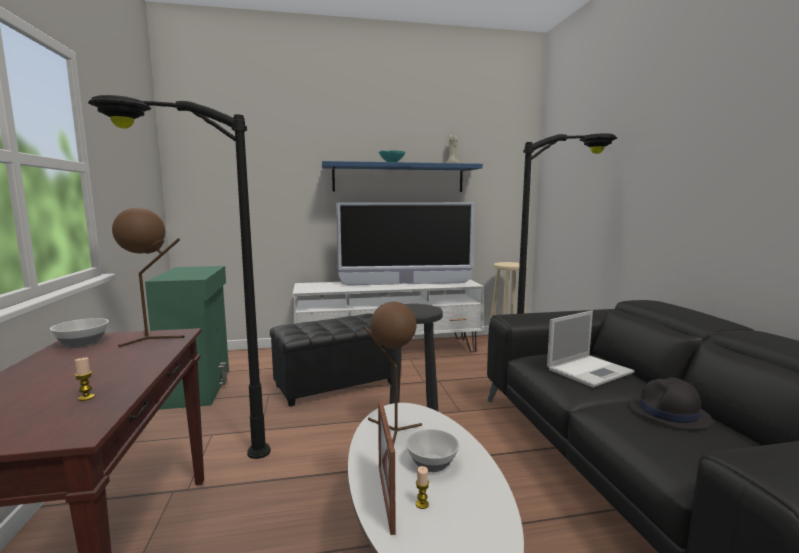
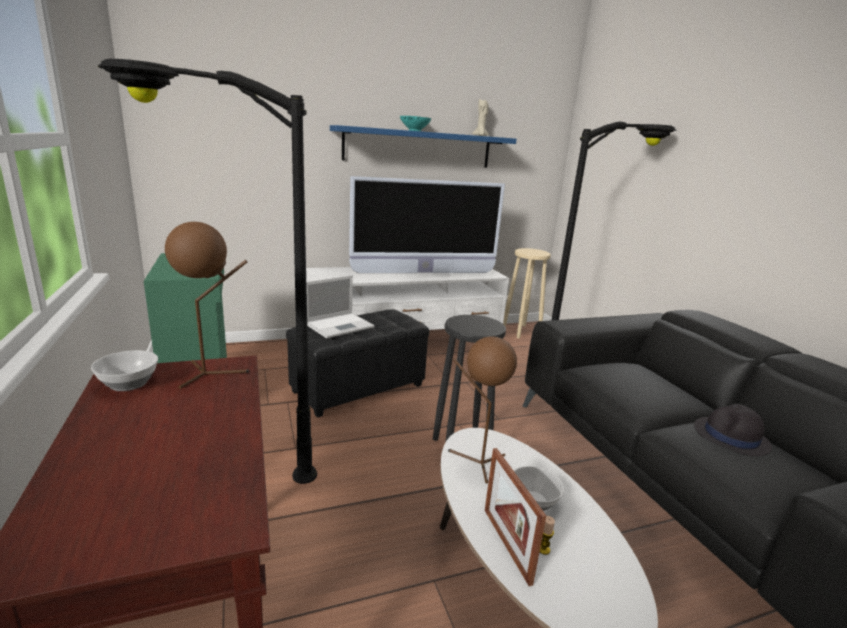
camera: 10 degrees left, 10 degrees up
(86, 397) = (203, 473): candle -> none
(590, 370) = (645, 387): laptop -> laptop (340, 325)

